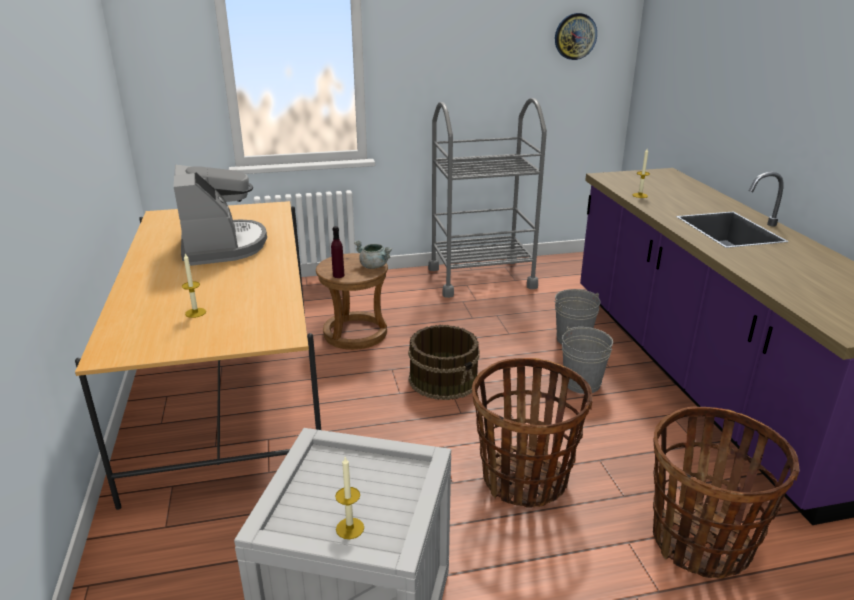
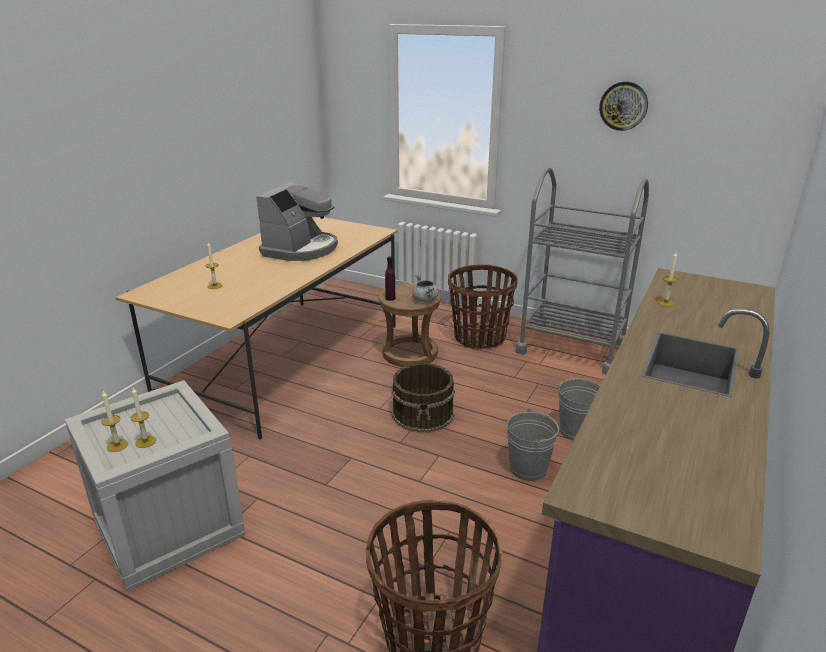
camera: 40 degrees right, 0 degrees up
(374, 506) = (145, 441): none -> candle
(524, 480) = (373, 511): basket -> basket (479, 338)
(575, 36) = (728, 119): wall clock -> wall clock (623, 106)

